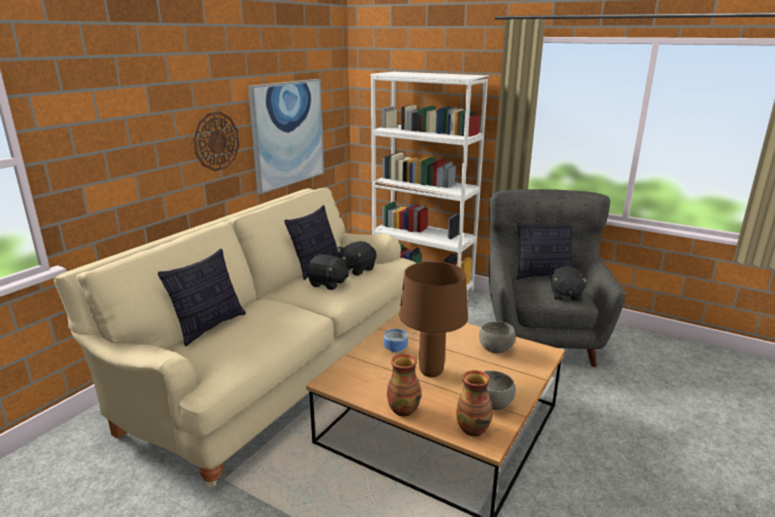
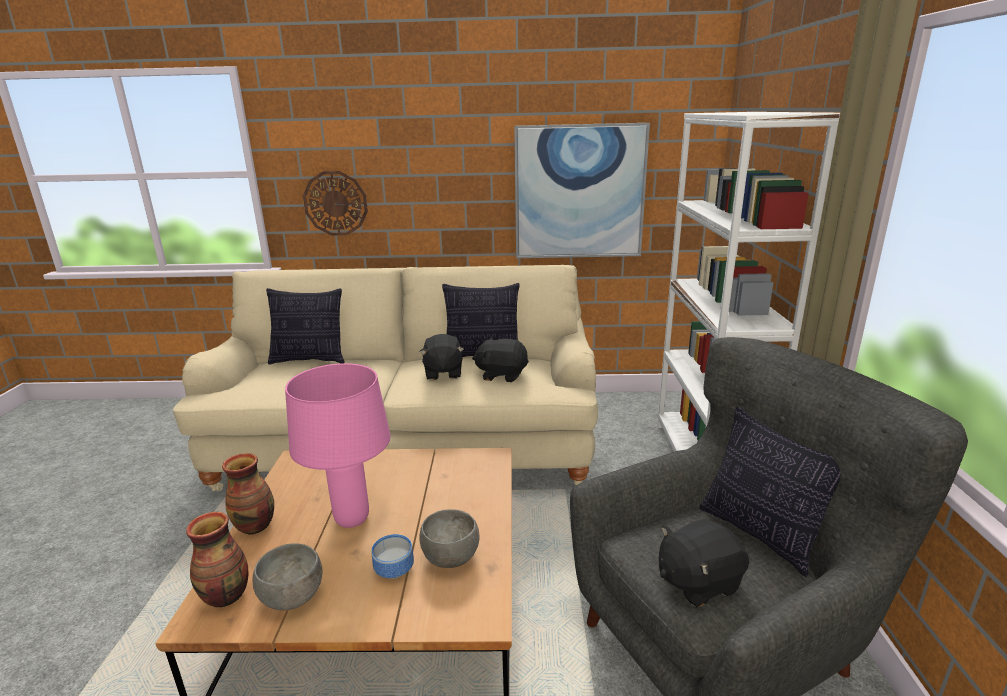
camera: 60 degrees right, 0 degrees up
(216, 141) = (458, 186): wall clock -> wall clock (335, 203)
(394, 349) = (392, 475): bowl -> bowl (393, 568)
(430, 372) = (352, 518): brown table lamp -> pink table lamp

